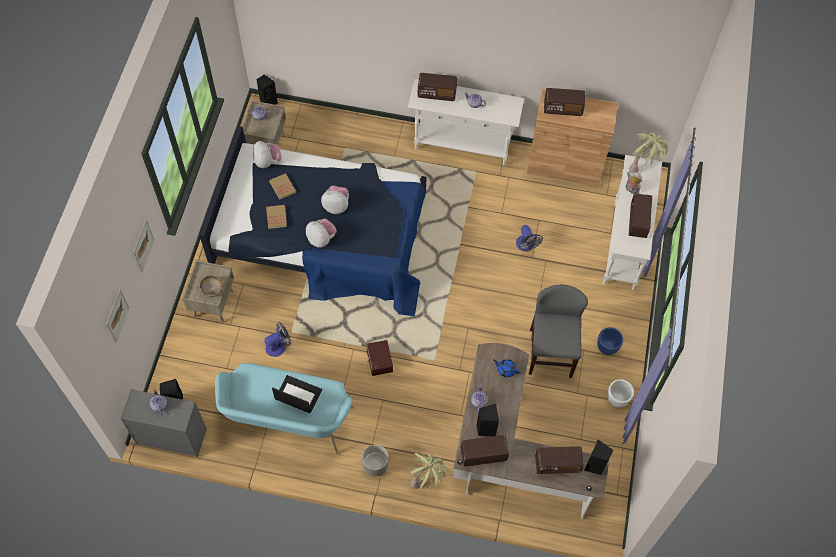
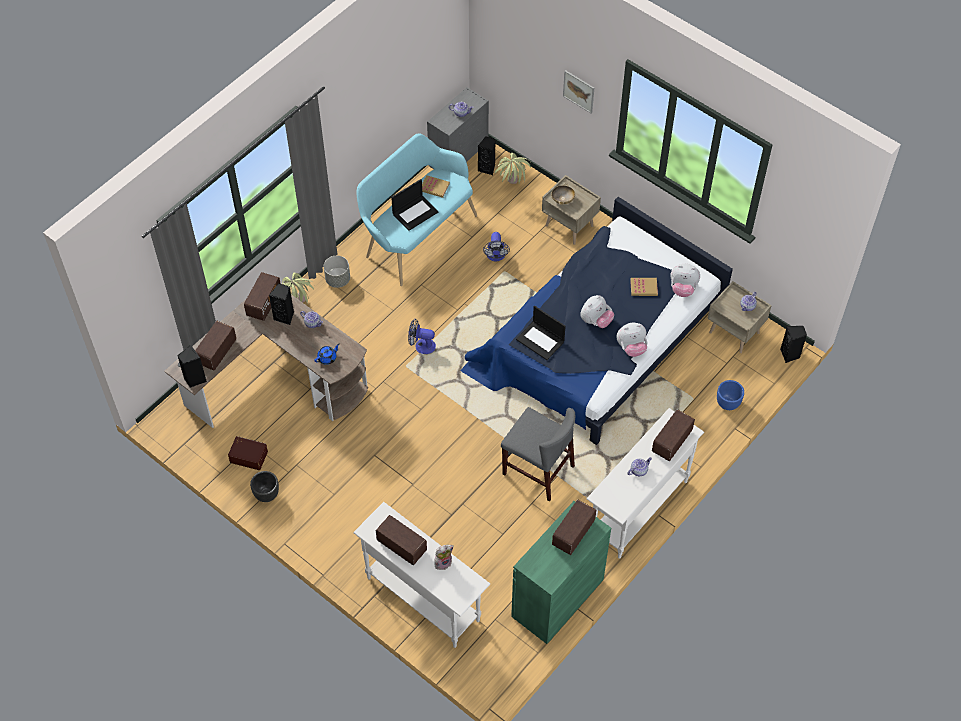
camera: 120 degrees right, 5 degrees down
(116, 315) = (520, 56): picture -> none
(276, 217) = (610, 269): book -> book (434, 187)
(321, 239) = (564, 294): plush toy -> plush toy (631, 348)
(378, 360) = (433, 323): brown storage box -> brown storage box (249, 456)
(379, 235) = (541, 340): none -> laptop
(526, 246) = (478, 505): fan -> fan (421, 346)
(550, 353) = (349, 464): grey chair -> grey chair (538, 470)
(564, 165) = (557, 598): brown cabinet -> green cabinet
(606, 347) = (323, 516): blue planter -> blue planter (728, 403)
(617, 399) = (266, 495): white planter -> black planter
(643, 167) = (462, 591): potted plant -> potted plant (511, 190)

